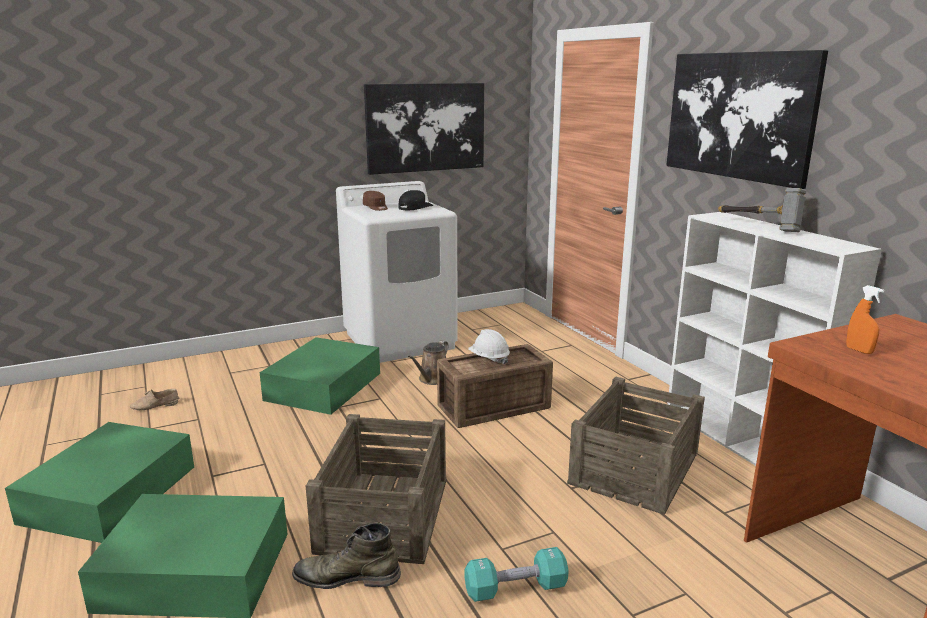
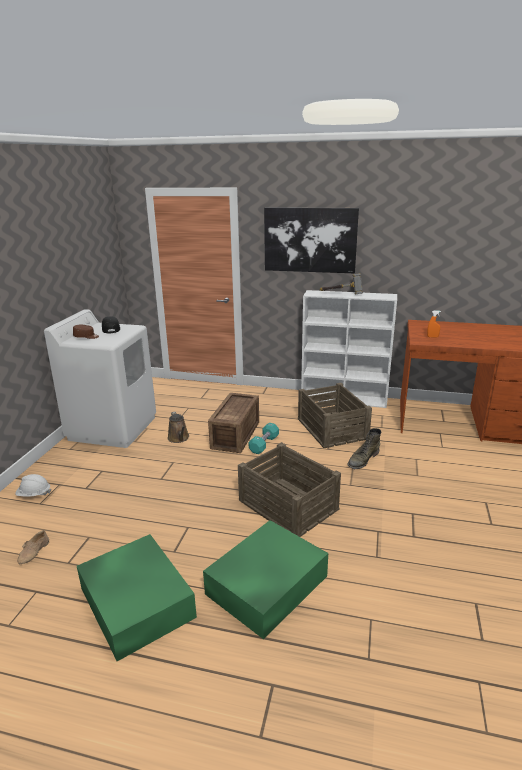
camera: 50 degrees left, 5 degrees up
(322, 387) = (126, 475): green storage box -> none
(346, 577) = (326, 535): green boot -> green boot (363, 459)
(425, 127) = (77, 268): picture -> none
(489, 359) = (228, 408): white hard hat -> white hard hat (34, 494)
(515, 589) = (378, 493): turquoise dumbbell -> turquoise dumbbell (264, 444)

